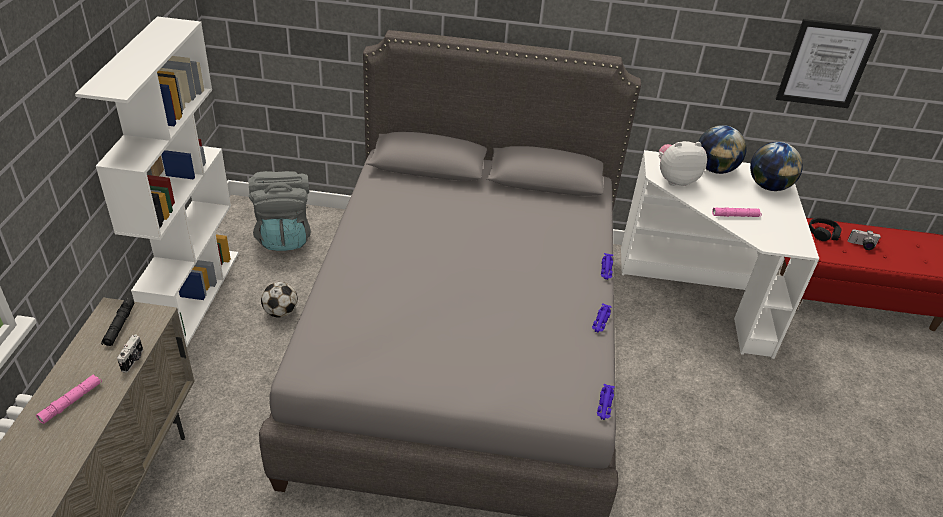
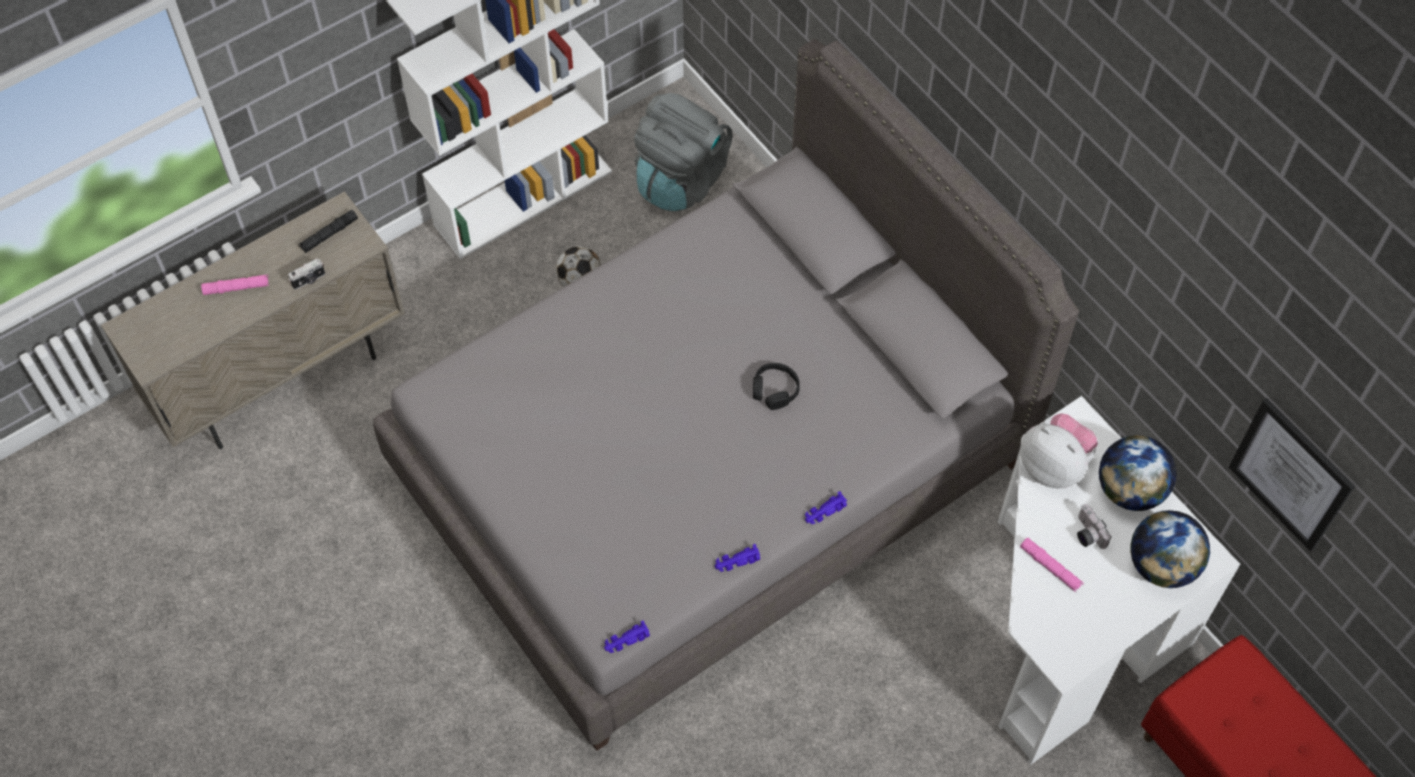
camera: 50 degrees right, 20 degrees up
(822, 233) = (1234, 679): black headphones -> black headphones (774, 390)
(862, 245) = (1261, 735): camera -> camera (1087, 534)

